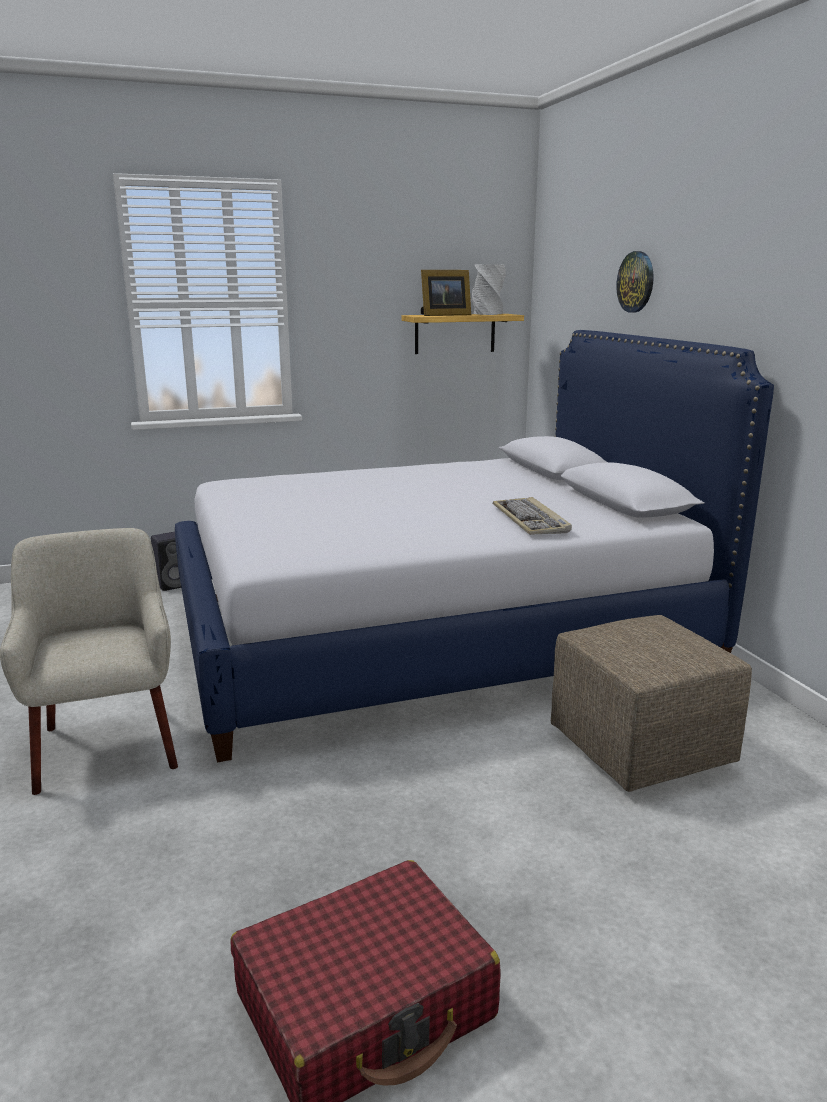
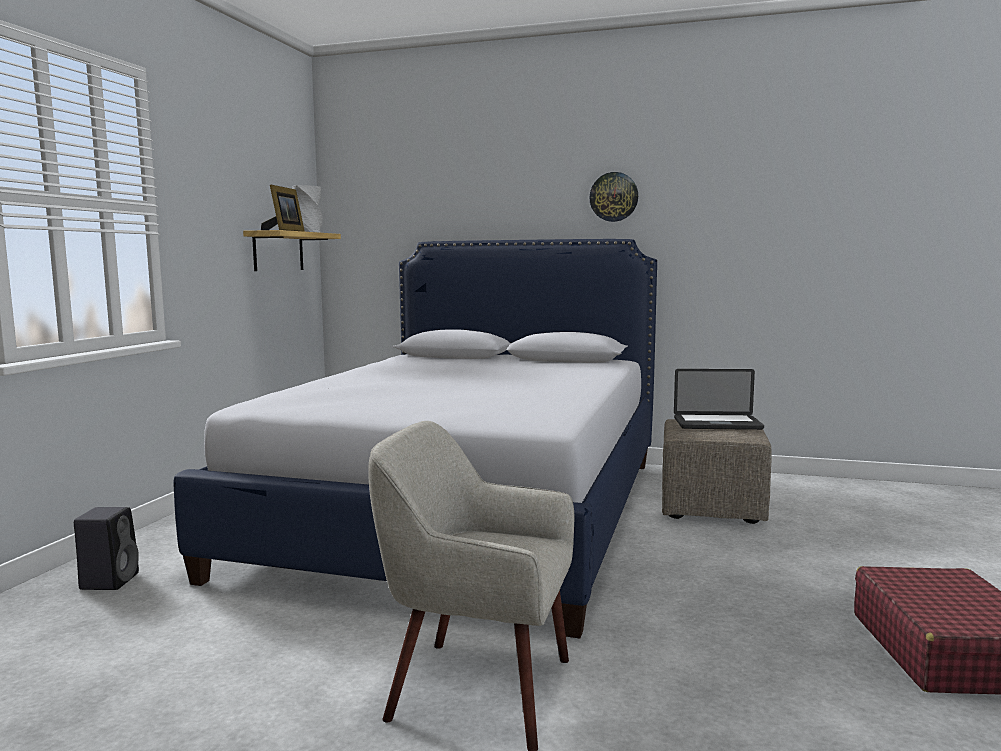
camera: 55 degrees left, 10 degrees down
(531, 520) = (570, 373): keyboard -> none
(636, 282) = (482, 201): wall clock -> wall clock (614, 197)
(660, 641) = (717, 424): none -> laptop

